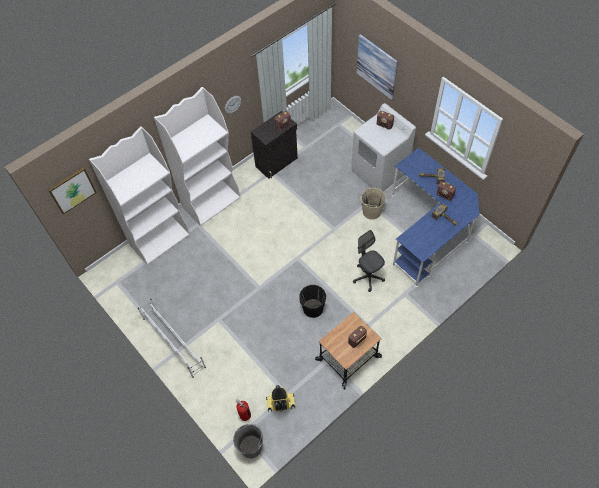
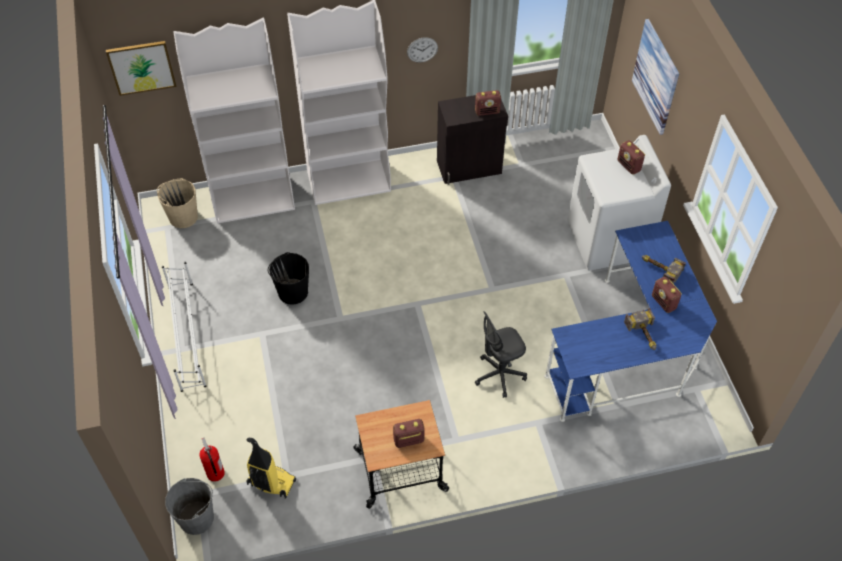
camera: 25 degrees right, 5 degrees down
(312, 308) = (395, 380): black bucket -> black bucket (292, 292)
(368, 277) = (499, 375): grey office chair -> grey office chair turned 105 degrees counterclockwise
(371, 211) = (561, 289): beige bucket -> beige bucket (183, 217)

